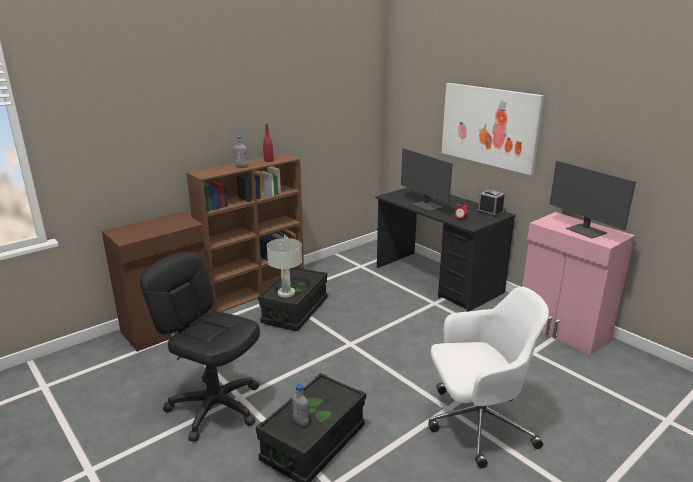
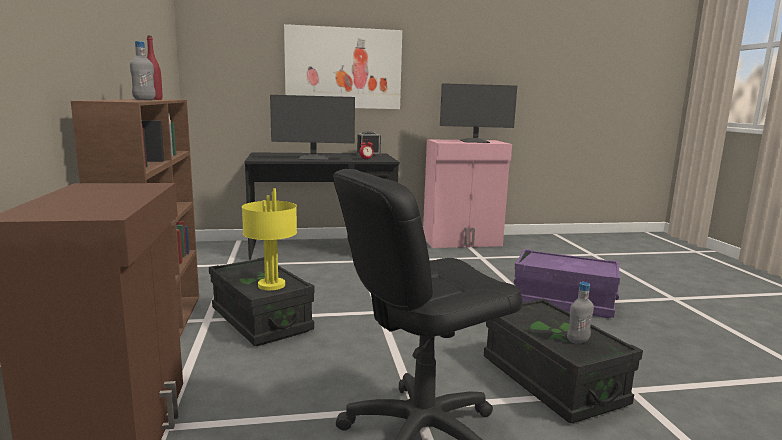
camera: 60 degrees left, 10 degrees down
(285, 293) = (271, 285): grey table lamp -> yellow table lamp
(476, 423) = (563, 301): white office chair -> purple storage box

